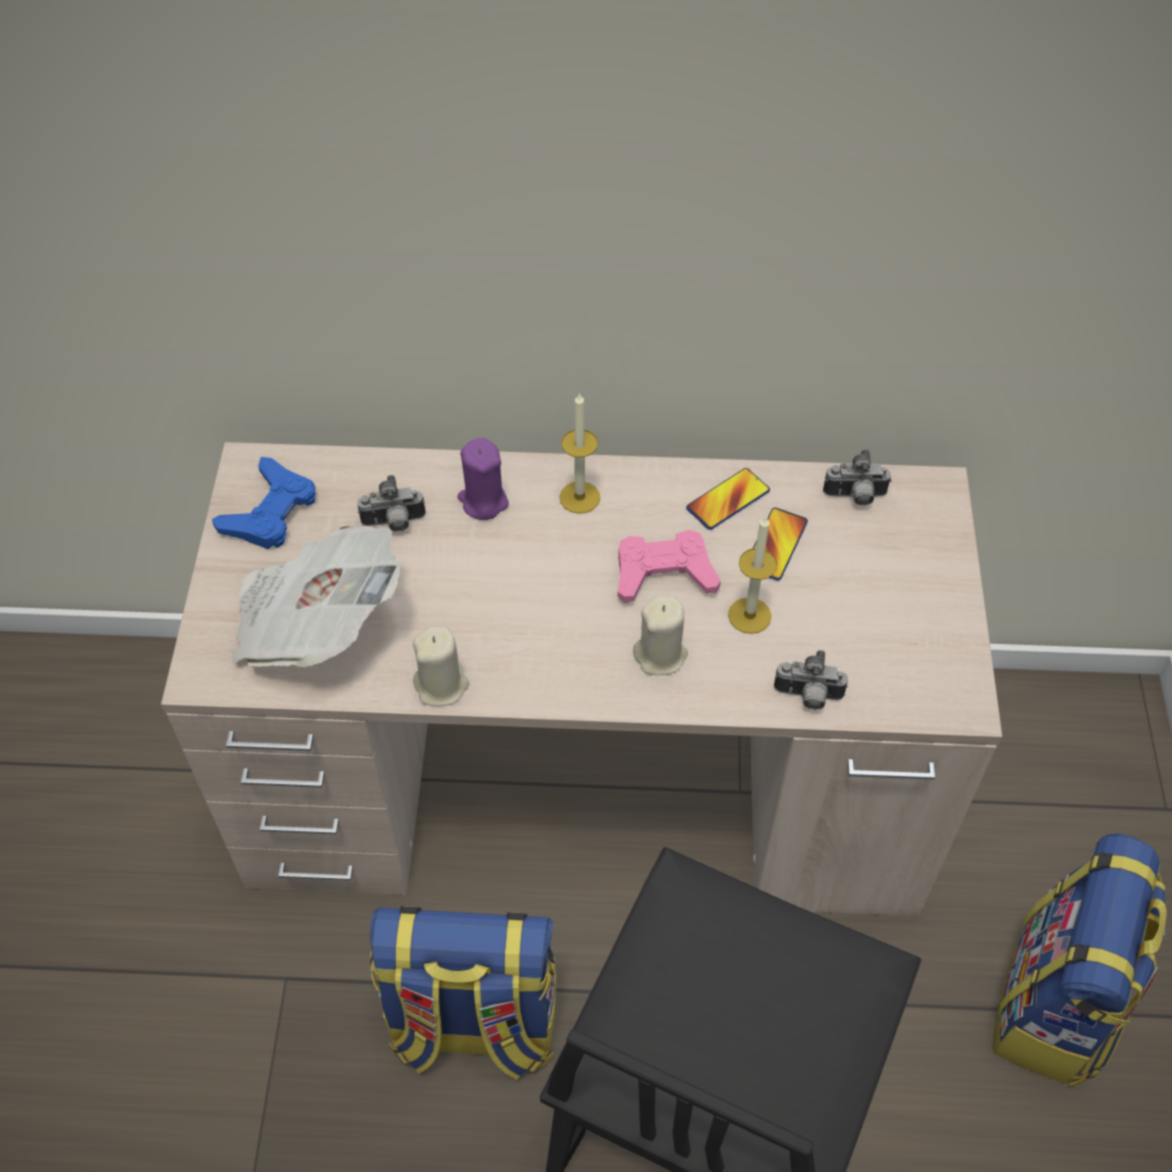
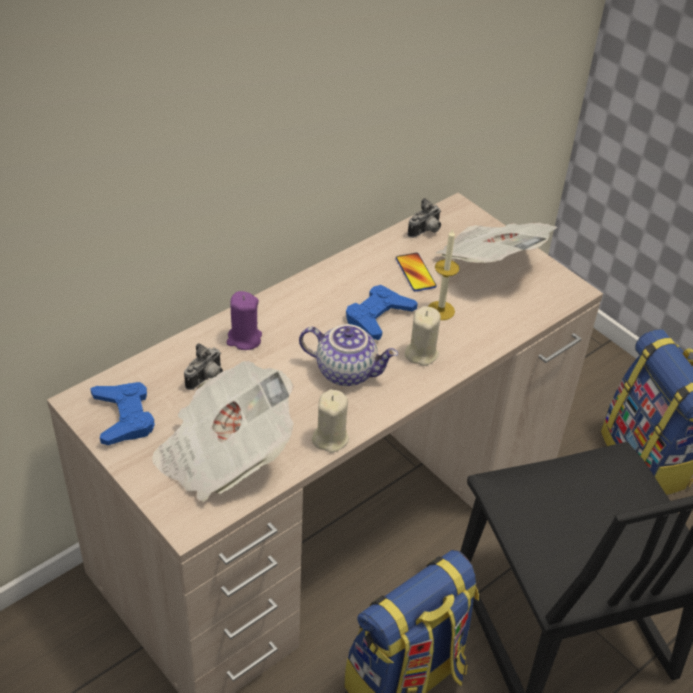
camera: 45 degrees left, 10 degrees down
(550, 617) = (347, 371): none -> teapot
(579, 497) = (293, 307): candle -> none
(664, 573) = (378, 316): pink game controller -> blue game controller
(728, 500) = (369, 266): phone -> none
(808, 697) = (508, 329): camera -> none
(890, 593) = (490, 263): none -> newspaper

